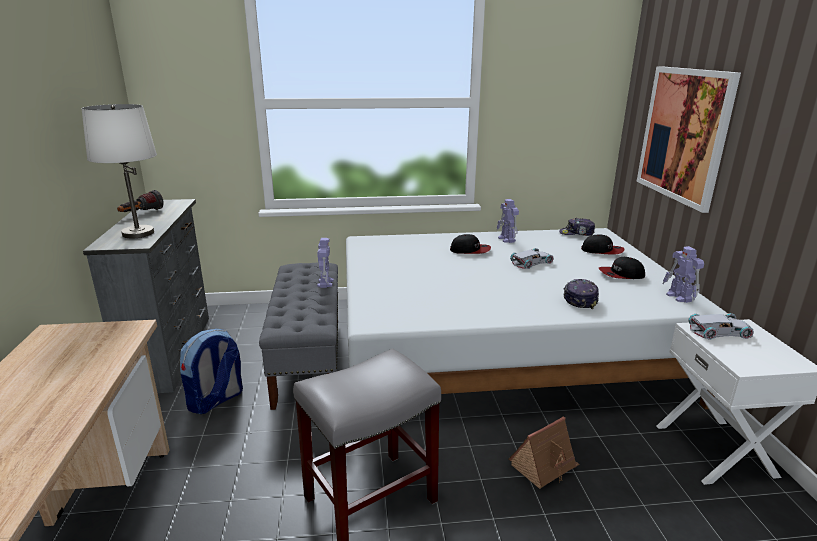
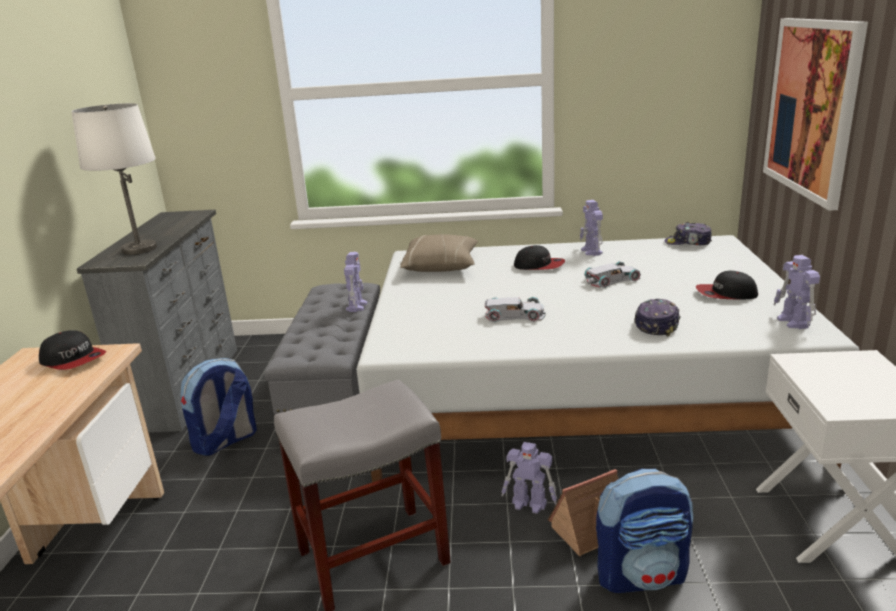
camera: 10 degrees right, 0 degrees up
(141, 214) = (150, 227): flashlight -> none
(391, 250) = (441, 266): none -> beige pillow
(489, 446) = (530, 504): none -> toy robot
(592, 502) = (642, 575): none -> backpack
(602, 251) = (713, 264): cap -> cap (73, 360)
(720, 332) = (826, 365): white toy car -> white toy car (515, 315)

